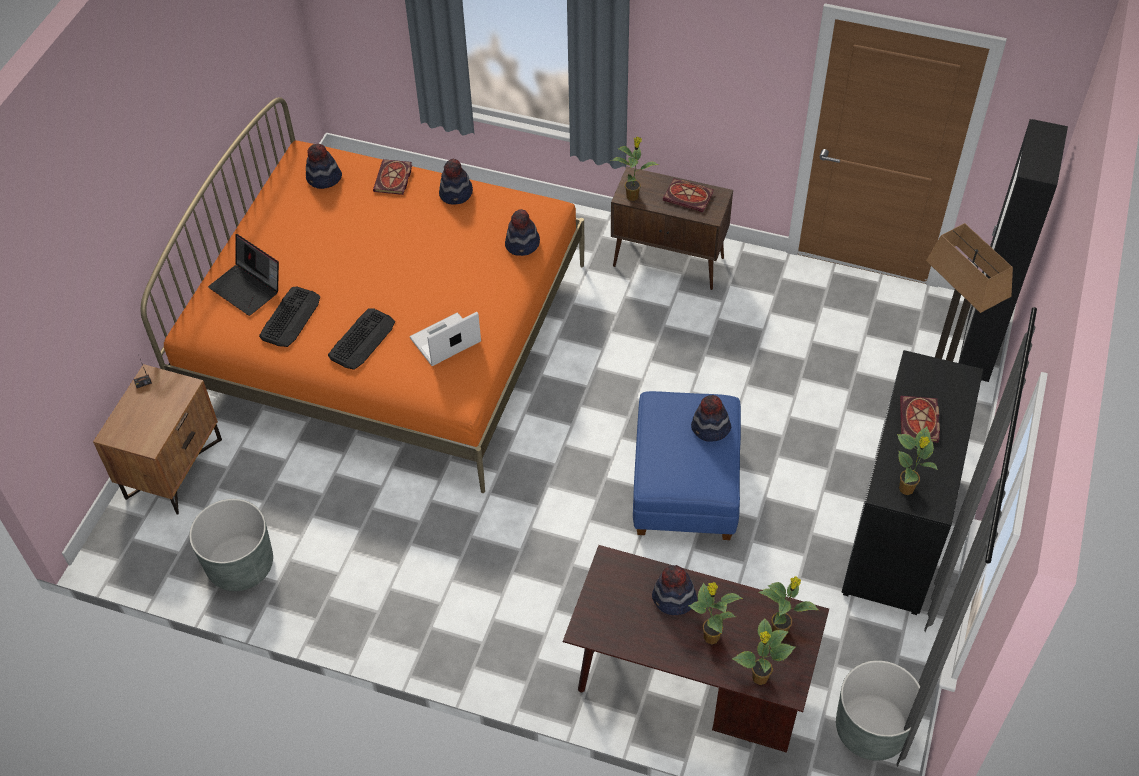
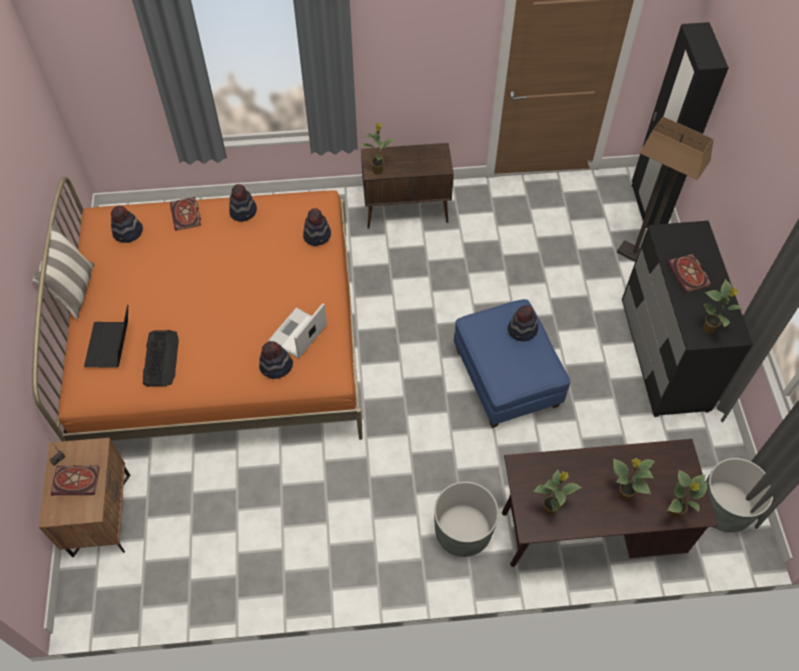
camera: 25 degrees left, 5 degrees up
(240, 565) = (199, 574): grey planter -> grey planter (463, 531)
(241, 220) = (75, 290): none -> pillow
(248, 288) = (111, 346): laptop -> laptop turned 75 degrees clockwise
(362, 339) = (230, 356): keyboard -> none
(674, 599) = (582, 476): hat -> hat (276, 367)
(689, 196) = (419, 157): book -> book (77, 480)
(781, 630) = (669, 469): potted plant -> potted plant (550, 509)

